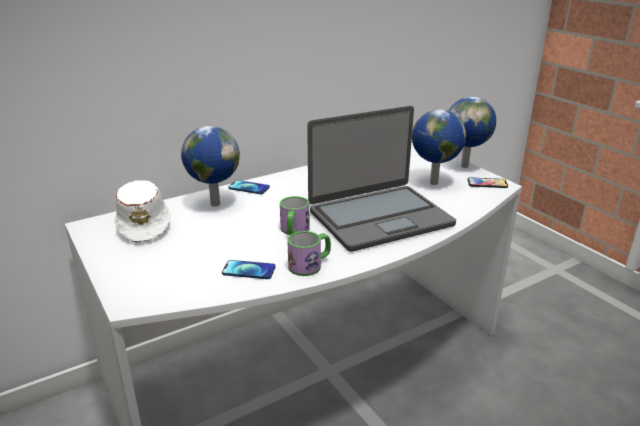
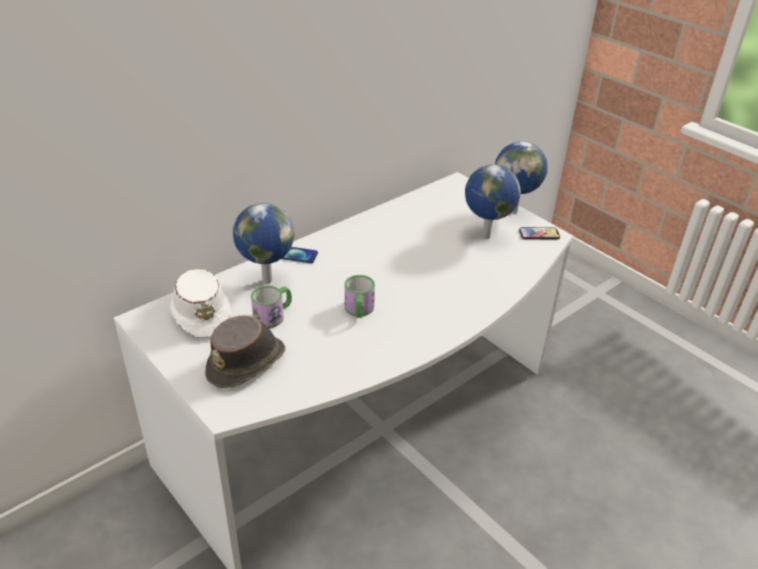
camera: 10 degrees left, 10 degrees up
(169, 264) = (247, 362): none -> brown hat
(249, 270) = (328, 364): phone -> none
(310, 265) = (386, 352): mug -> mug (273, 315)
(379, 218) = (440, 287): laptop -> none

